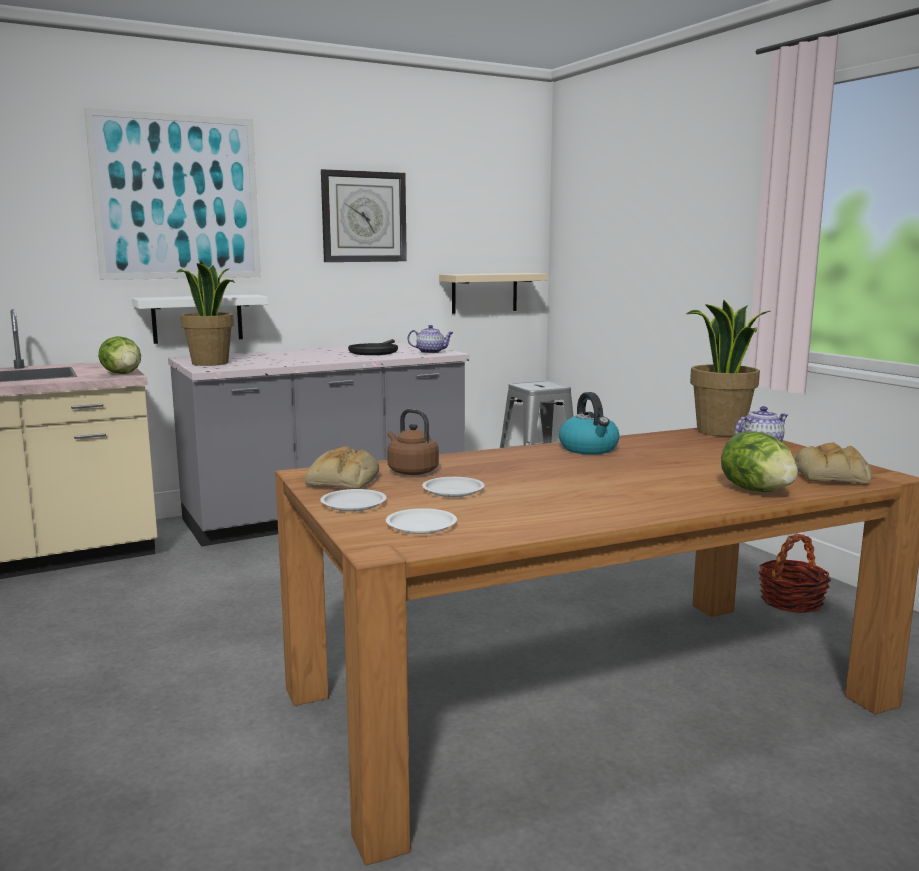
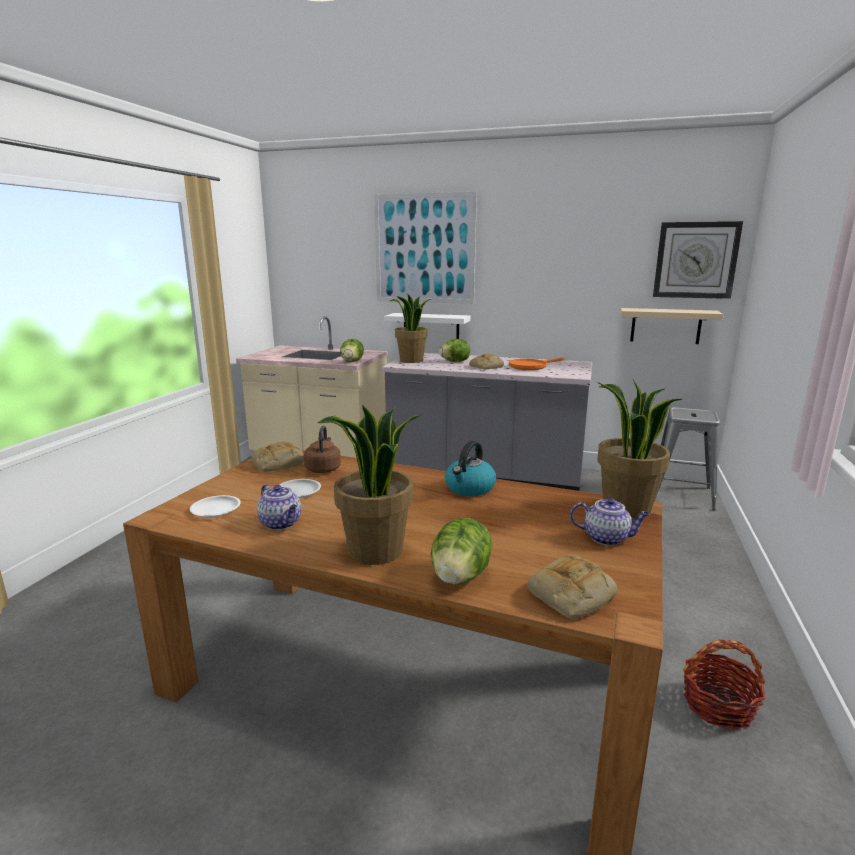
camera: 45 degrees right, 5 degrees up
(272, 358) = (455, 361): none -> lettuce
(328, 357) = (486, 367): none -> bread
(353, 504) = (236, 481): white plate -> none
(364, 217) = (557, 260): wall clock -> wall clock (695, 260)
(375, 351) = (531, 366): black frying pan -> orange frying pan
(431, 352) = (566, 373): teapot -> teapot (281, 523)
(662, 499) = (375, 551): none -> potted plant

